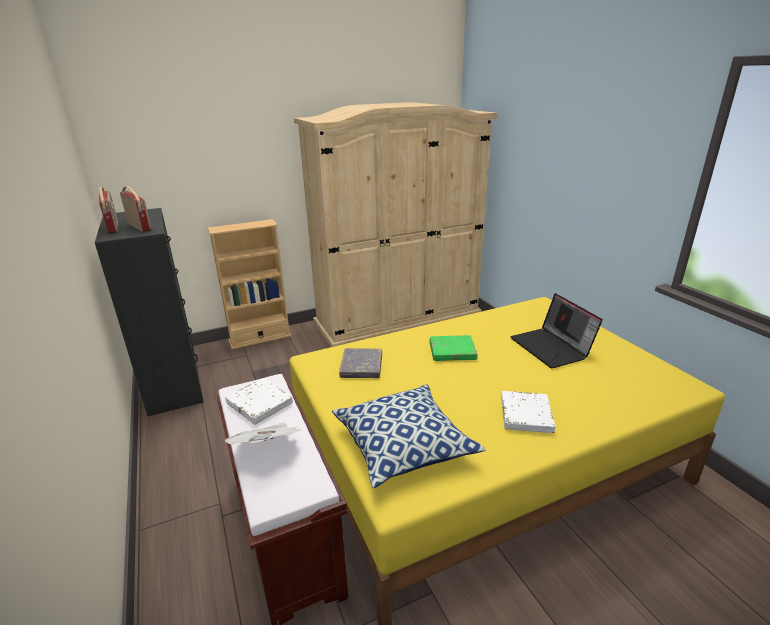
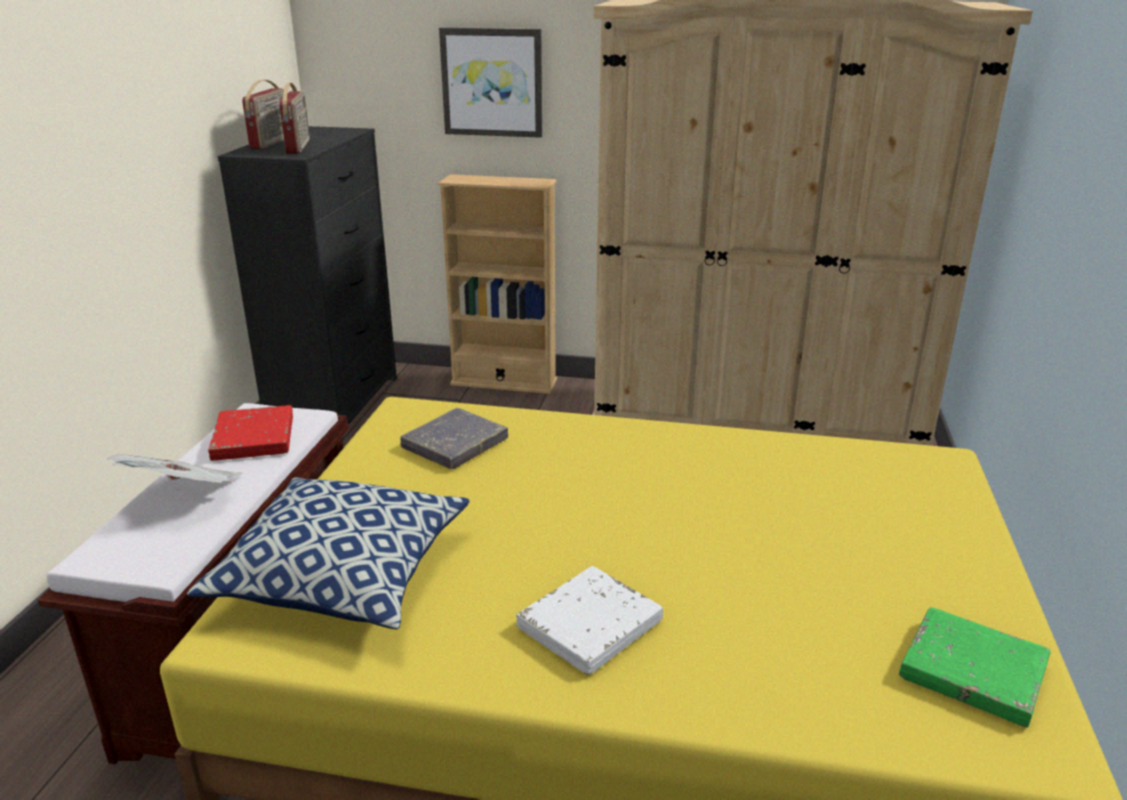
camera: 35 degrees right, 0 degrees up
(226, 170) = (492, 82): none -> picture
(259, 404) = (254, 439): white book -> red book
(452, 351) = (626, 476): green book -> green book (972, 672)
(552, 348) = (826, 543): laptop -> none

